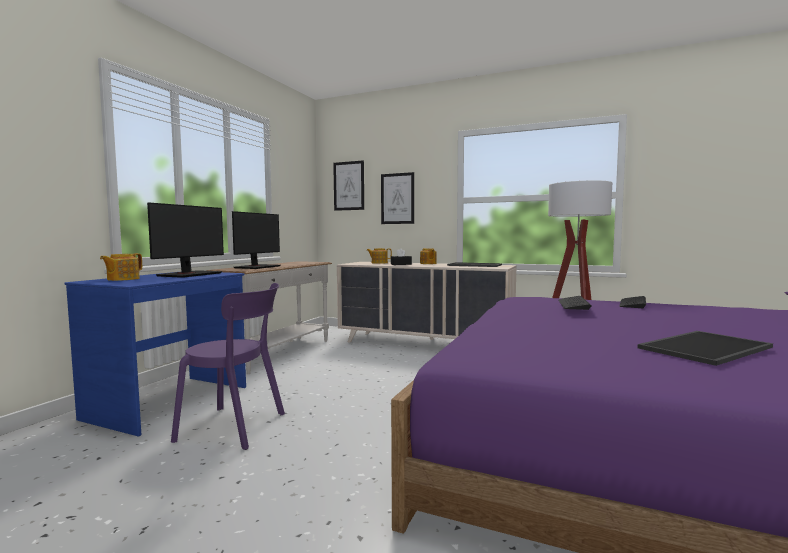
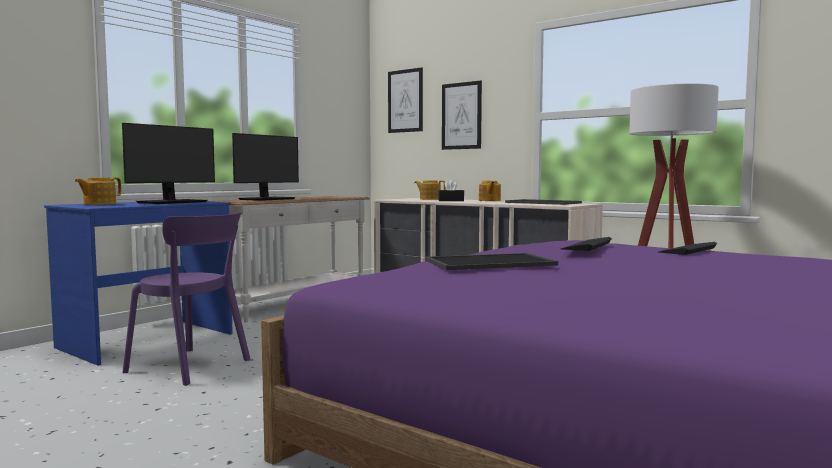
camera: 15 degrees right, 0 degrees up
(703, 347) = (638, 288): tray -> tray (490, 262)

